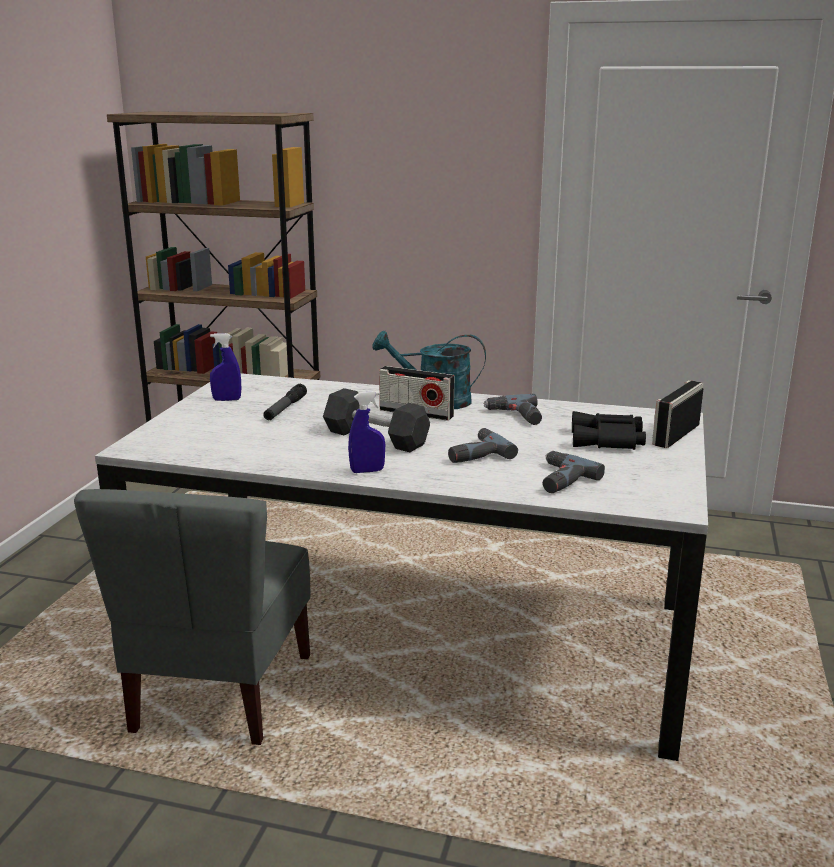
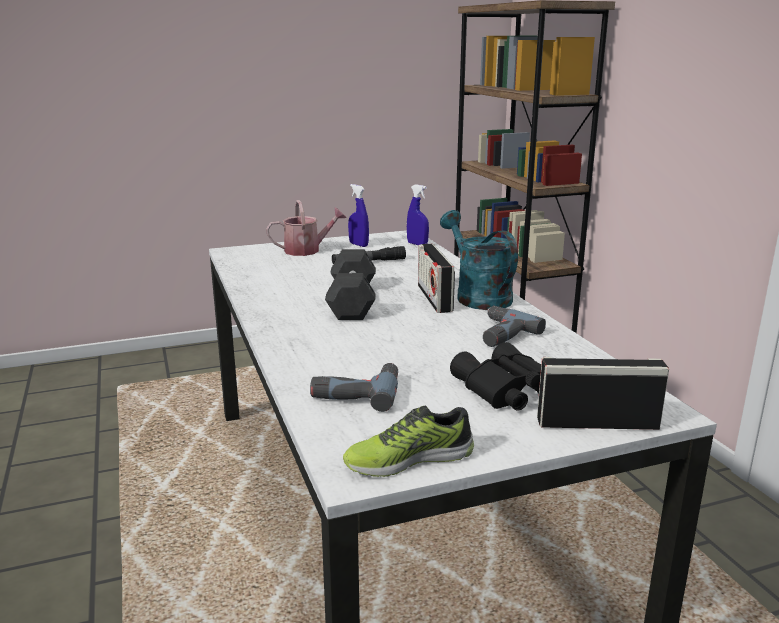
camera: 55 degrees right, 0 degrees up
(200, 420) = (307, 250): none -> watering can
(219, 693) = (225, 464): grey chair -> none
(367, 471) = (275, 317): blue spray bottle -> blue spray bottle (417, 244)
(474, 453) = (372, 342): power drill -> none
(671, 490) = (408, 459): none -> shoe

